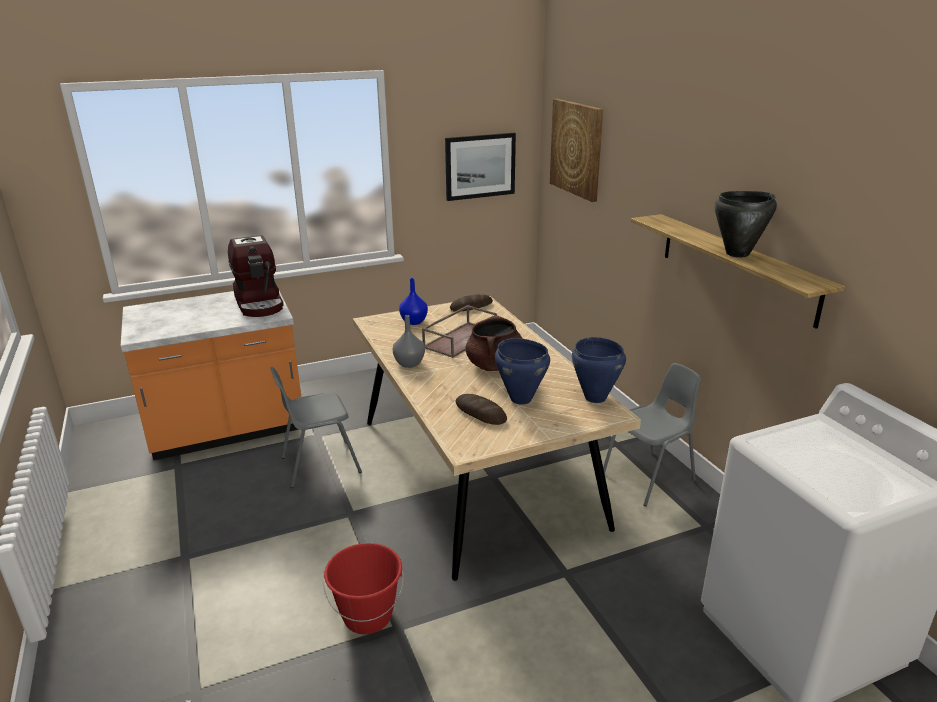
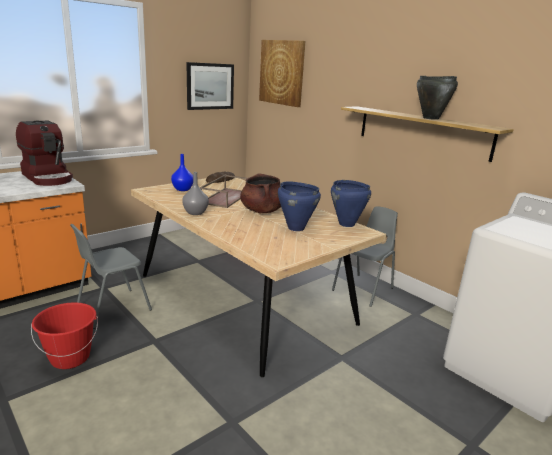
camera: 20 degrees left, 5 degrees down
(368, 616) = (202, 418): red bucket -> red bucket (70, 358)
(480, 413) = (272, 238): bread -> none

